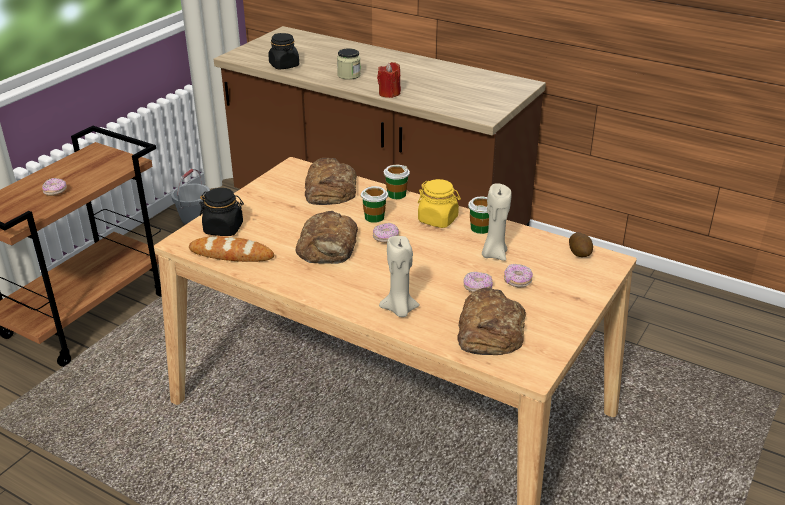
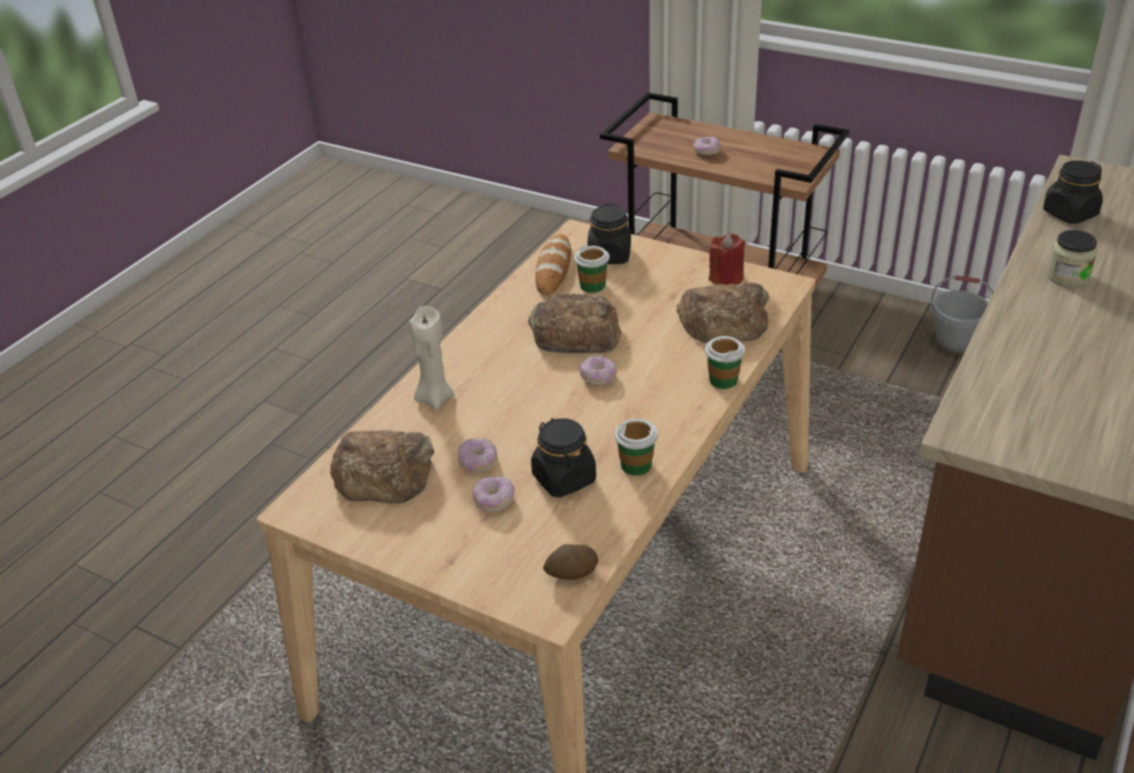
camera: 90 degrees right, 5 degrees up
(374, 217) = (653, 364): cup -> cup (592, 286)
(389, 93) = (1010, 322): red candle -> red candle (726, 278)
(438, 220) = (655, 422): yellow jar -> none
(494, 254) = (563, 478): beige candle -> black jar

